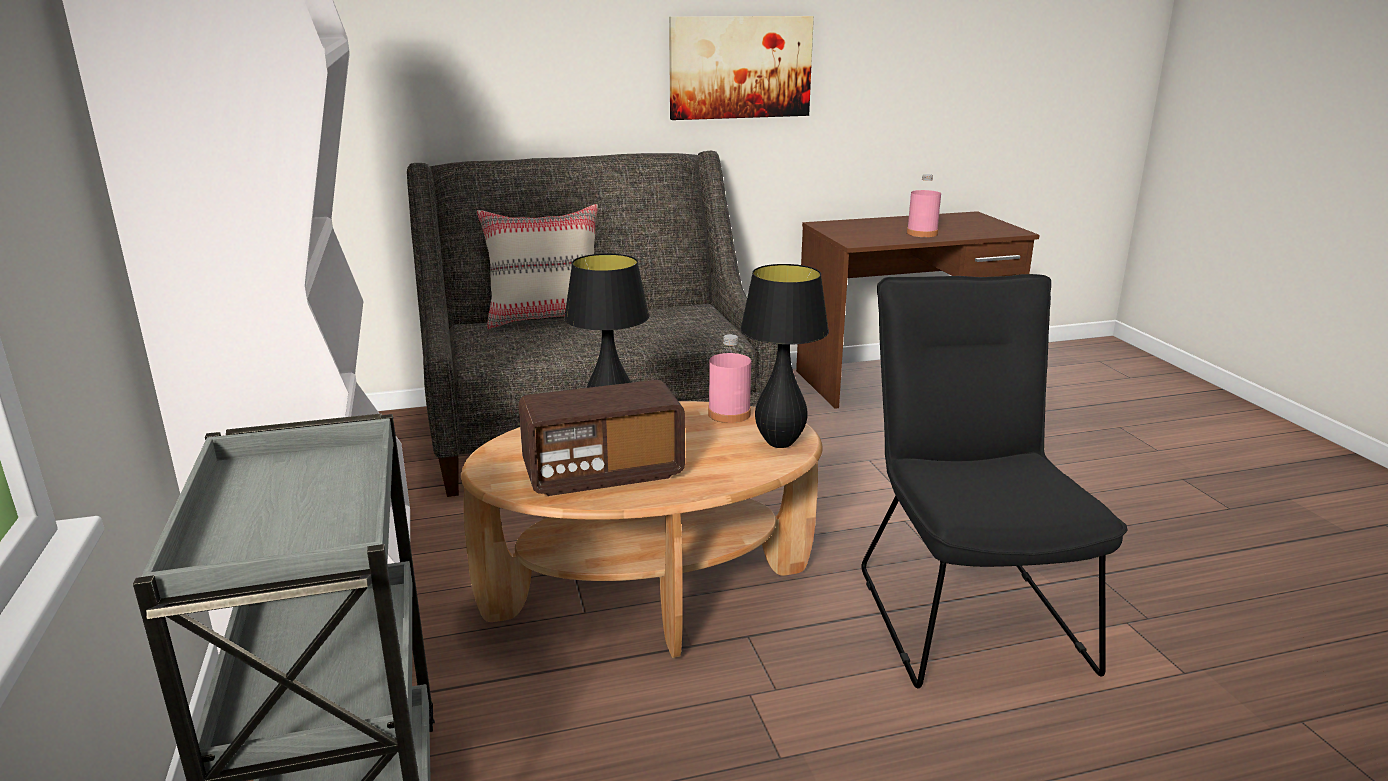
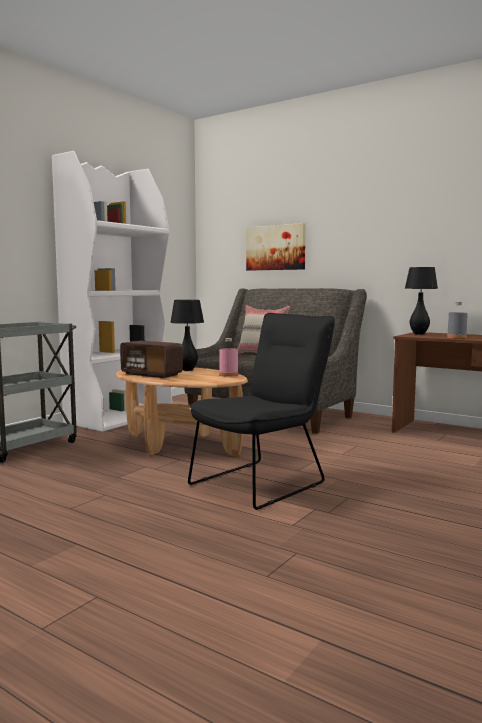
camera: 50 degrees right, 15 degrees down
(740, 67) = (383, 248): picture -> picture (276, 247)
(780, 443) = (217, 380): black table lamp -> black table lamp (419, 334)
(922, 233) = (456, 337): pink bottle -> grey bottle

